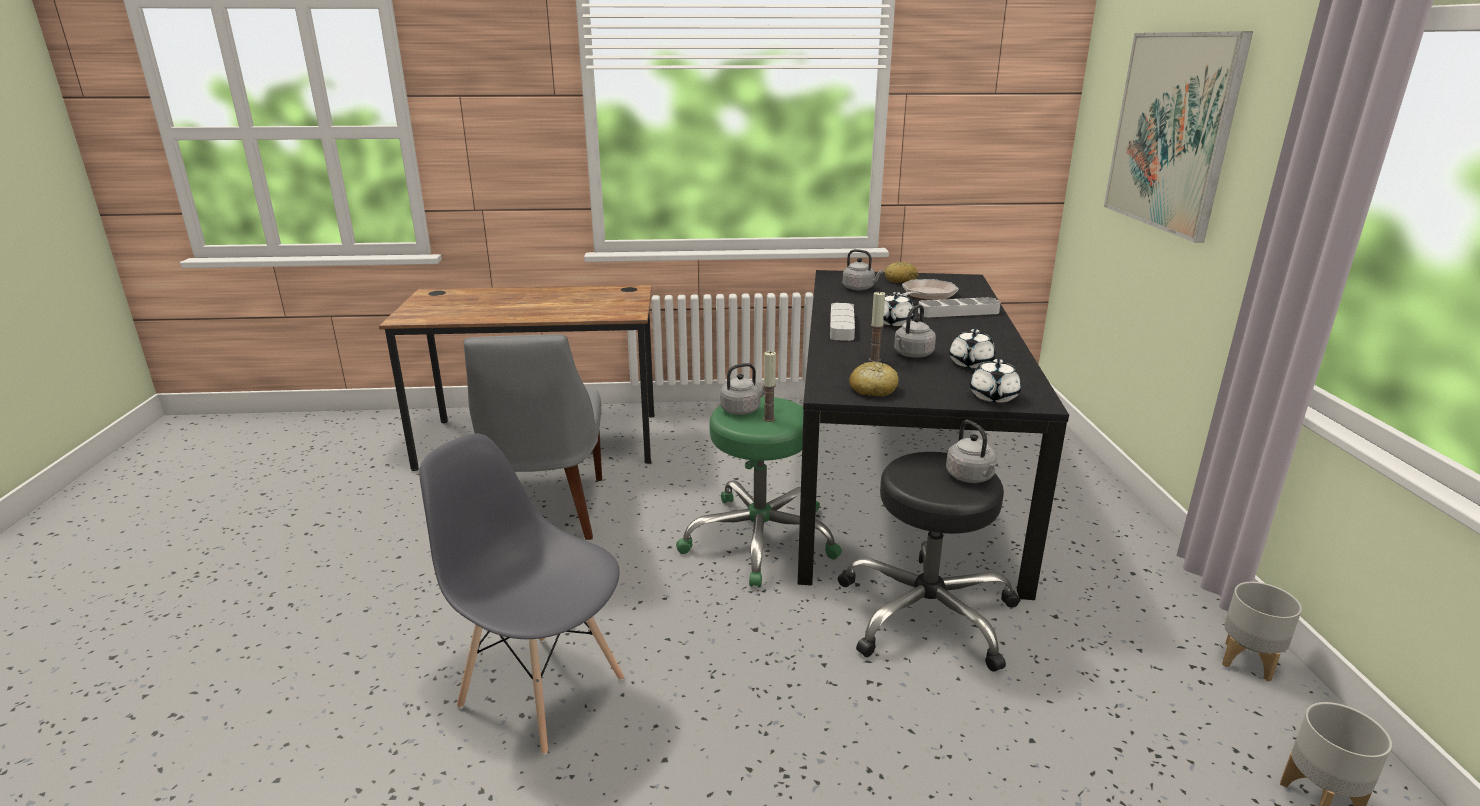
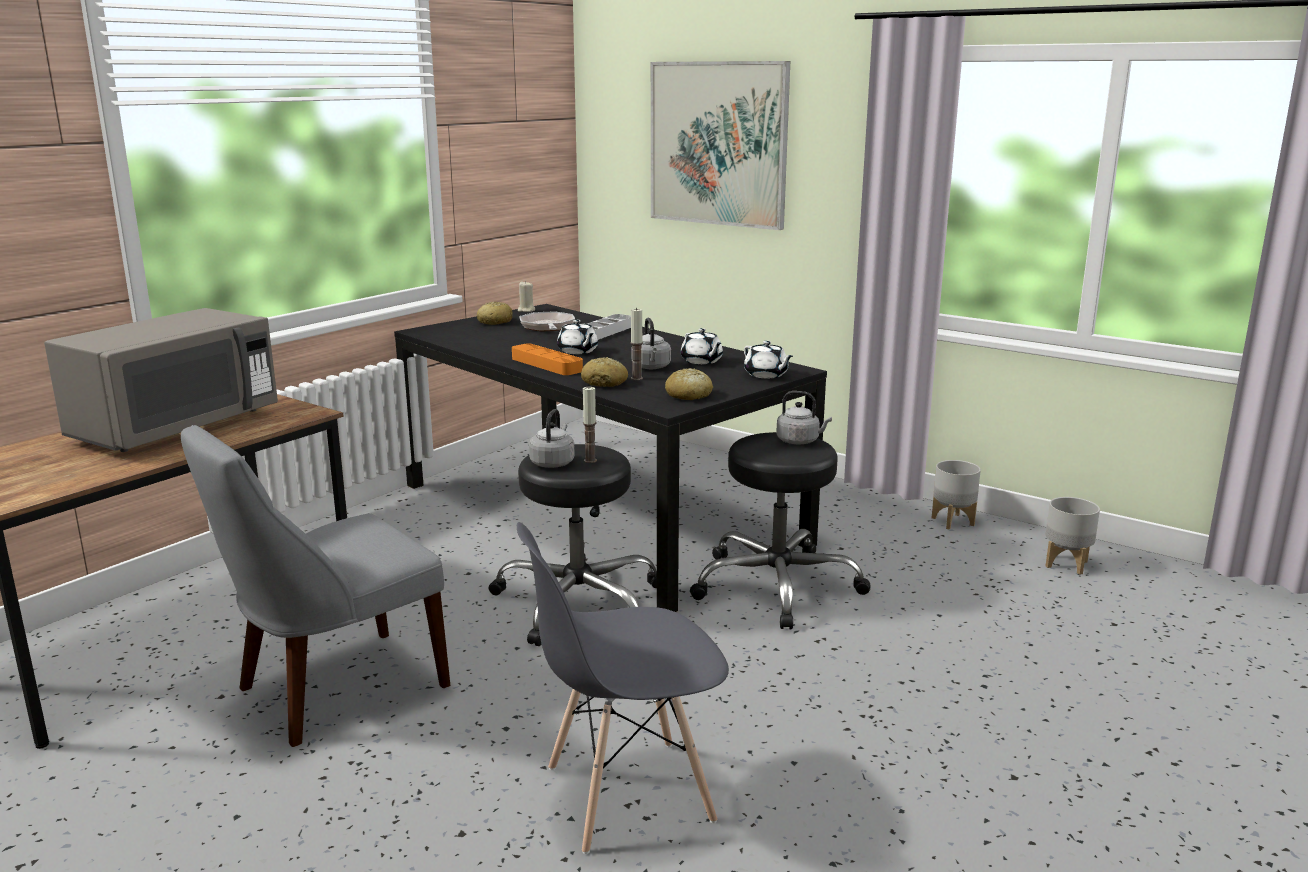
camera: 50 degrees left, 5 degrees down
(546, 513) = (334, 690): grey chair -> grey chair turned 105 degrees clockwise
(556, 301) = (176, 427): none -> grey microwave
(760, 538) = (579, 603): green stool -> black stool
(841, 326) = (546, 364): grey tray -> orange tray
(841, 355) = (605, 383): none -> bread
(859, 288) = (479, 335): grey kettle -> none
(950, 276) = (526, 310): none -> beige candle

